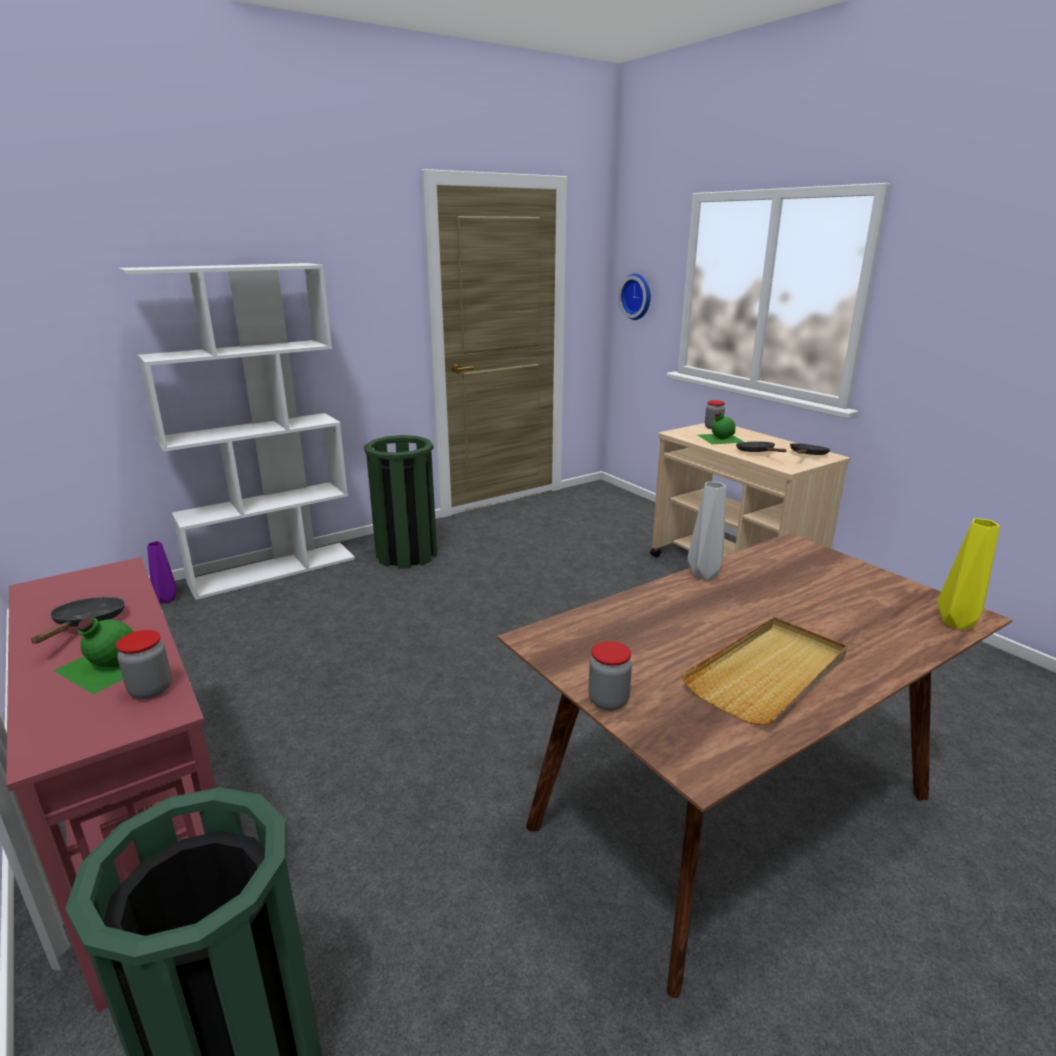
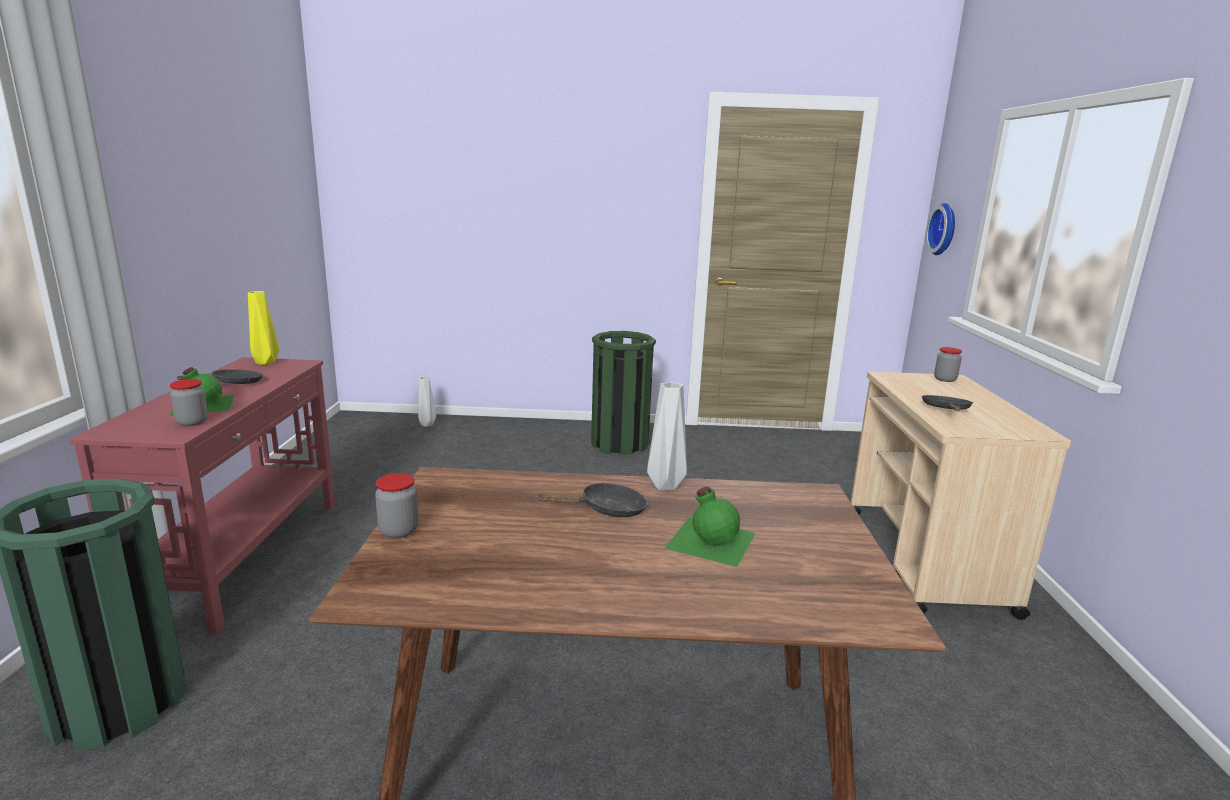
camera: 35 degrees right, 5 degrees down
(168, 600) = (427, 425): purple vase -> grey vase
(274, 569) = (513, 425): white bookcase -> none
(719, 438) = (929, 389): green bottle -> green bottle (710, 539)
(768, 673) = (554, 569): beige tray -> none
(807, 455) = (1010, 426): black frying pan -> black frying pan (606, 510)
(954, 623) = (851, 617): yellow vase -> yellow vase (265, 362)

